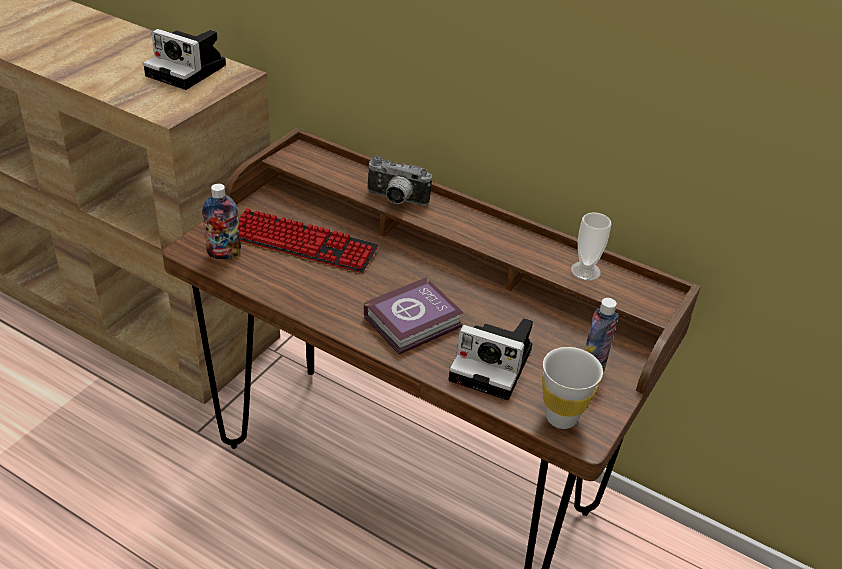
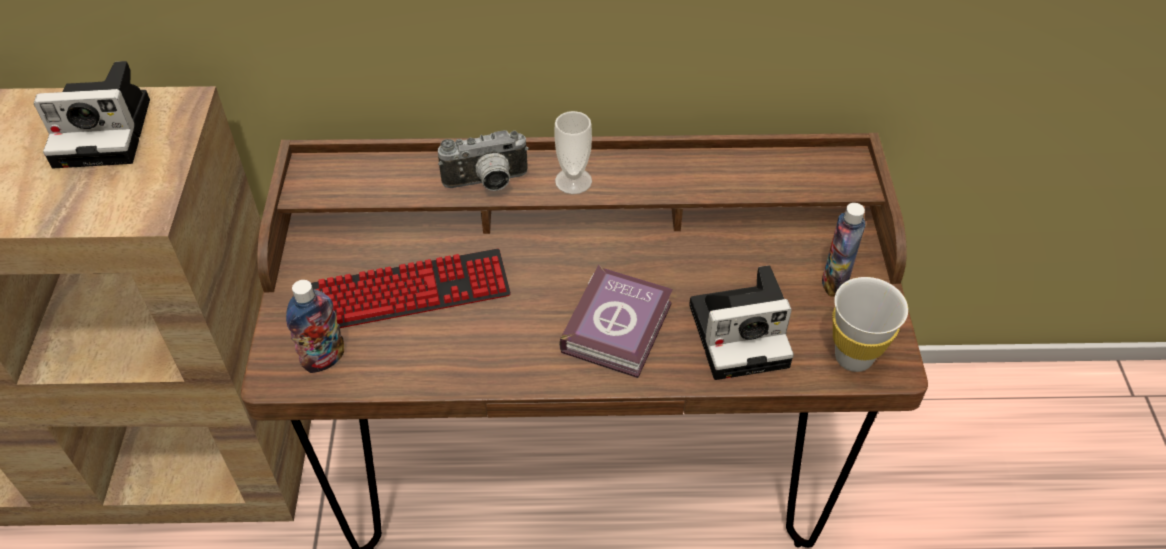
camera: 30 degrees left, 10 degrees up
(585, 271) = (757, 172): cup -> cup (573, 181)

